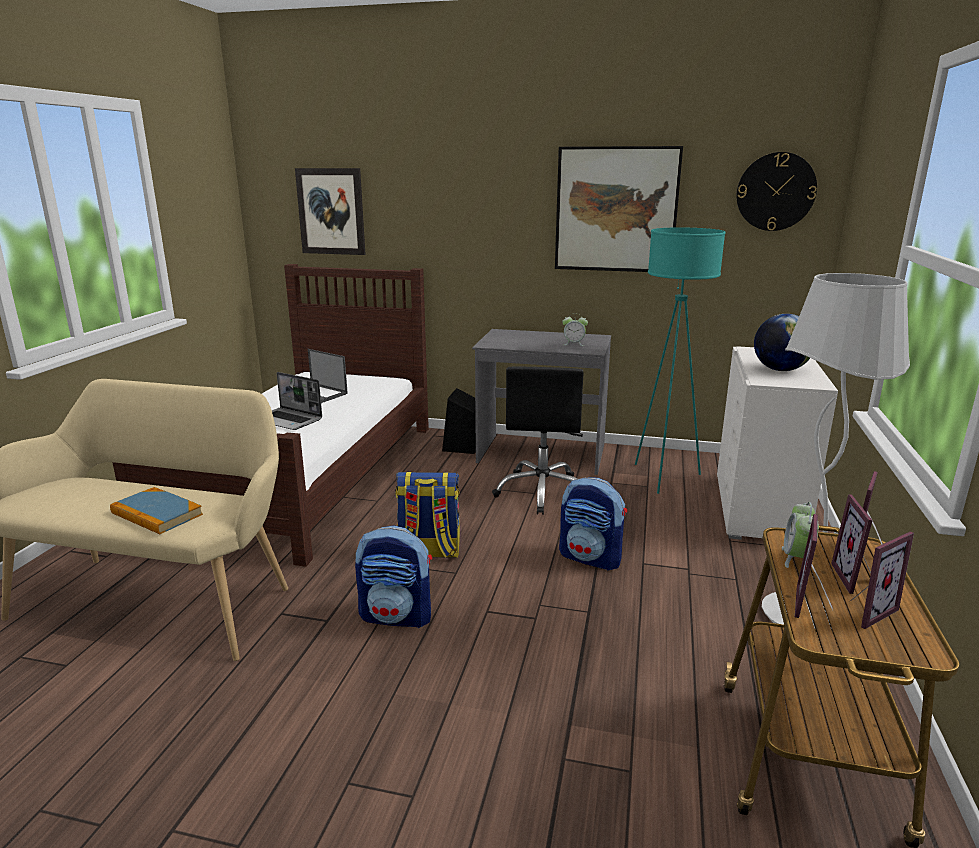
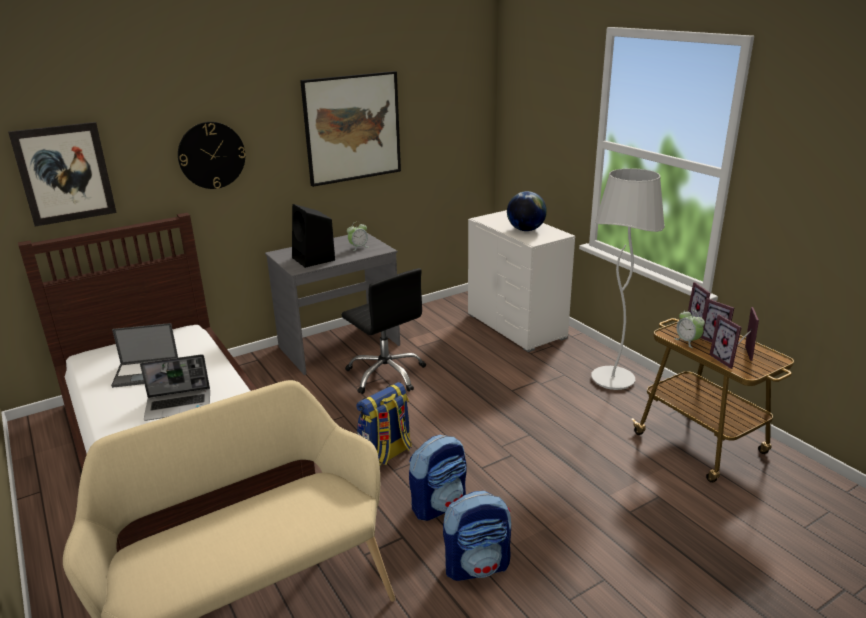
camera: 45 degrees left, 5 degrees up
(156, 514) = (296, 523): book -> none
(462, 447) = (270, 367): black speaker -> black speaker (314, 259)
(591, 558) = (482, 402): backpack -> backpack (477, 566)
(663, 477) = (441, 329): turquoise floor lamp -> none
(775, 192) = (457, 99): wall clock -> wall clock (211, 155)

